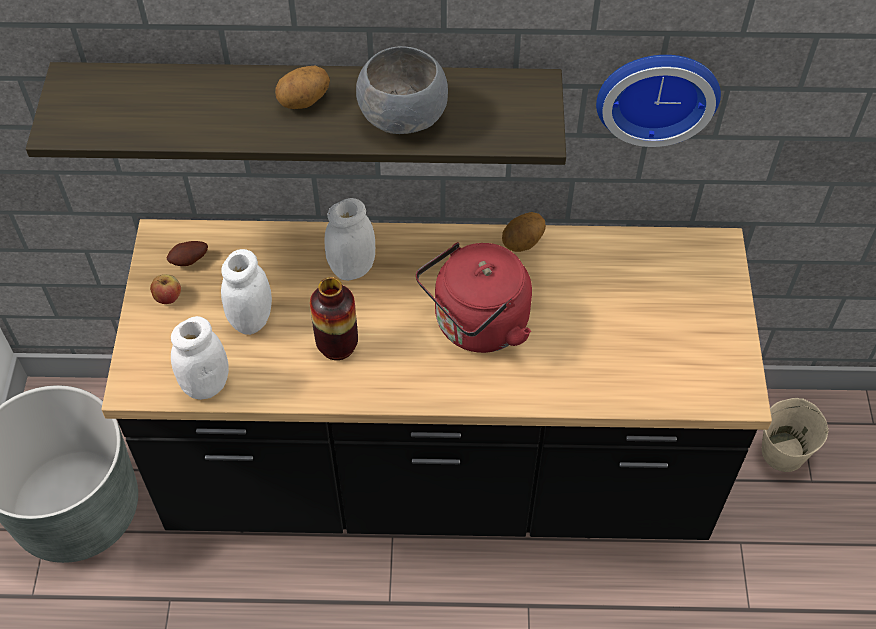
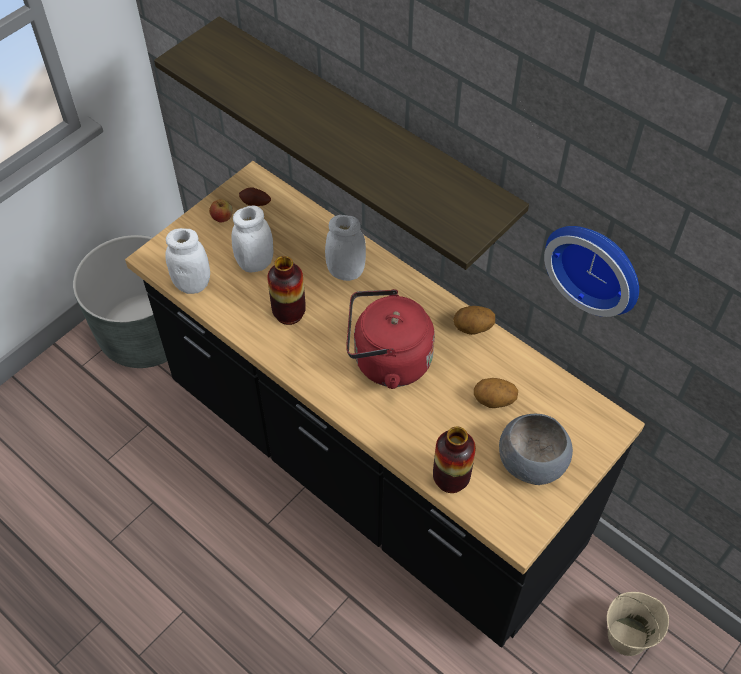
camera: 40 degrees right, 0 degrees up
(304, 102) = (336, 125): potato -> potato (493, 401)
(405, 116) = (388, 172): grey bowl -> grey bowl (533, 463)
(638, 391) = (451, 479): none -> vase

